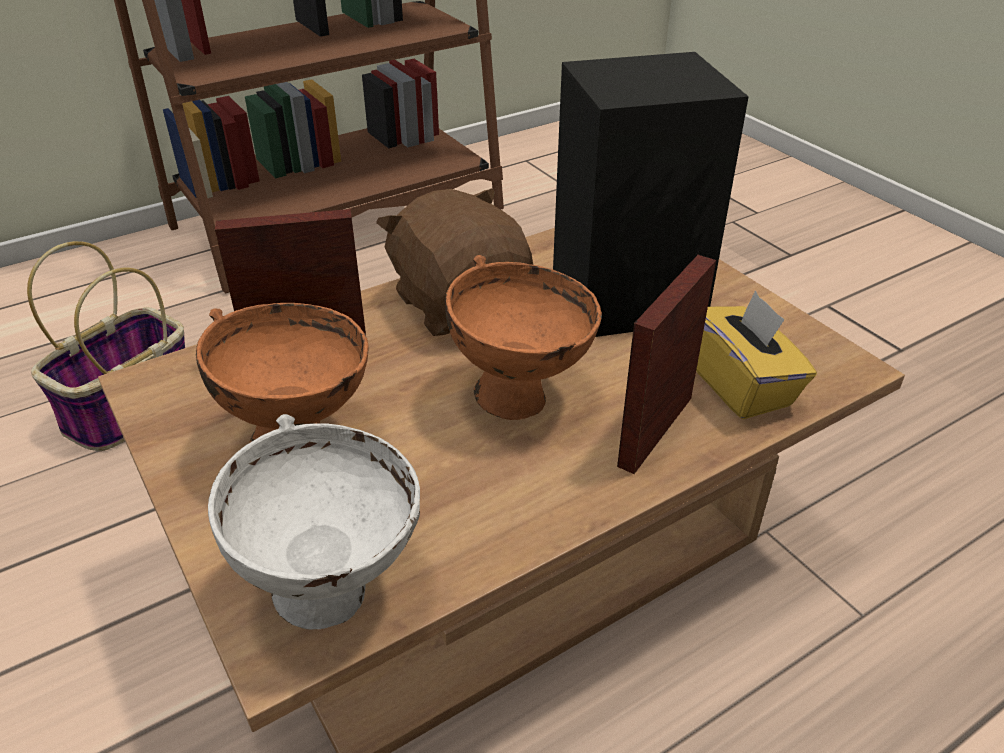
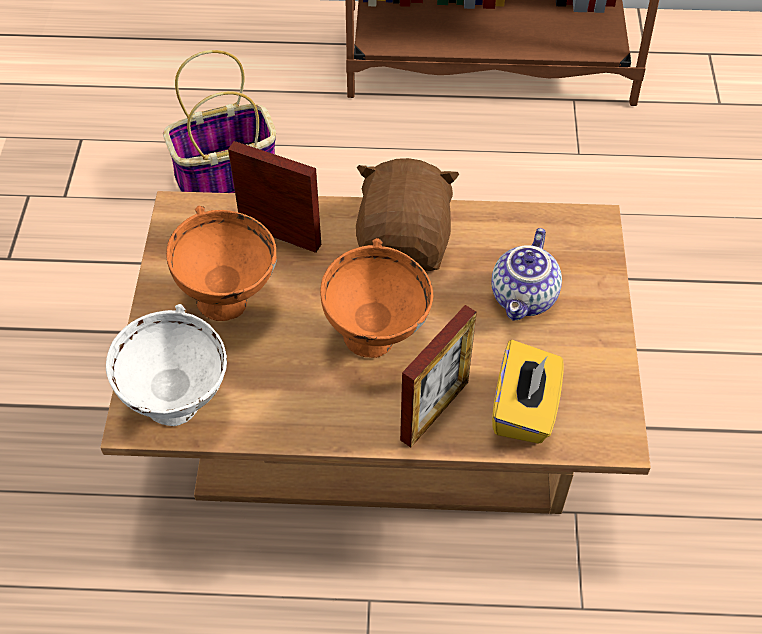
camera: 35 degrees right, 15 degrees up
(631, 297) = (525, 298): black speaker -> teapot
(655, 431) = (434, 411): picture frame -> picture frame turned 150 degrees clockwise

